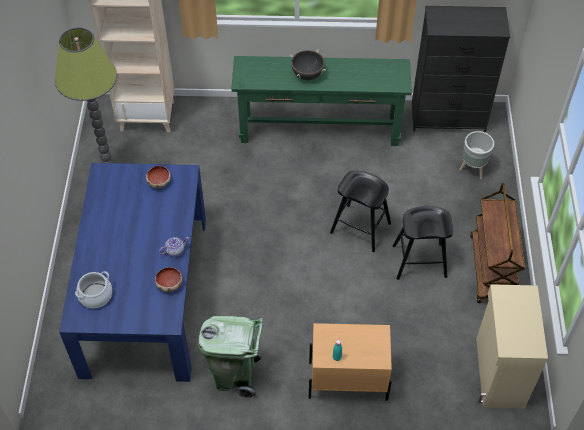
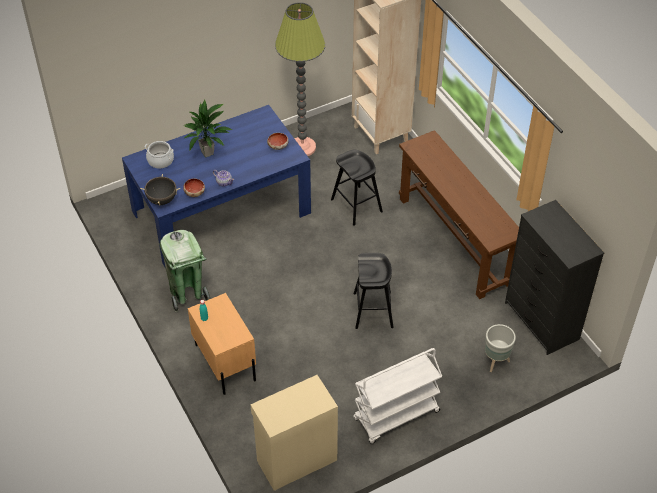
camera: 60 degrees right, 5 degrees down
(119, 246) = (208, 153): none -> potted plant
(307, 75) = (451, 180): black cooking pot -> black cooking pot (162, 200)
(319, 129) = (454, 240): green console table -> brown console table
(419, 261) = (368, 362): black stool -> black stool (356, 205)
(491, 270) = (396, 416): brown cart -> white cart

